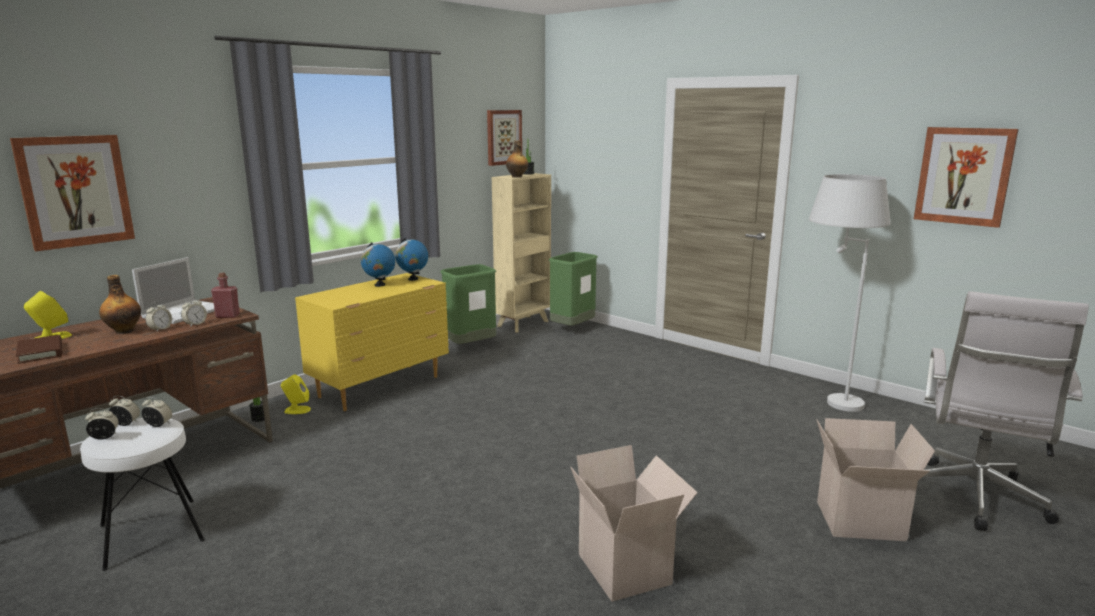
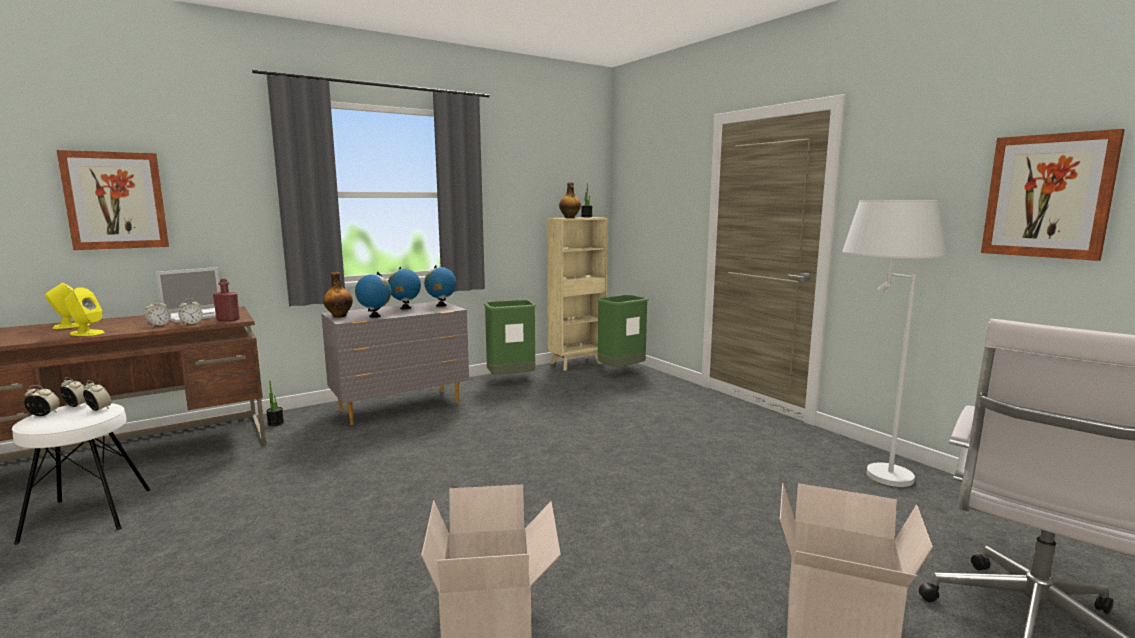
camera: 15 degrees right, 5 degrees down
(41, 352) = (41, 335): brown book -> none
(124, 331) = (130, 325): bottle -> bottle (339, 316)
(297, 410) = (312, 419): yellow speaker -> yellow speaker (86, 333)
(361, 298) = (374, 316): none -> globe
(381, 387) = (402, 407): yellow dresser -> grey dresser
(503, 137) = (562, 181): picture -> none

